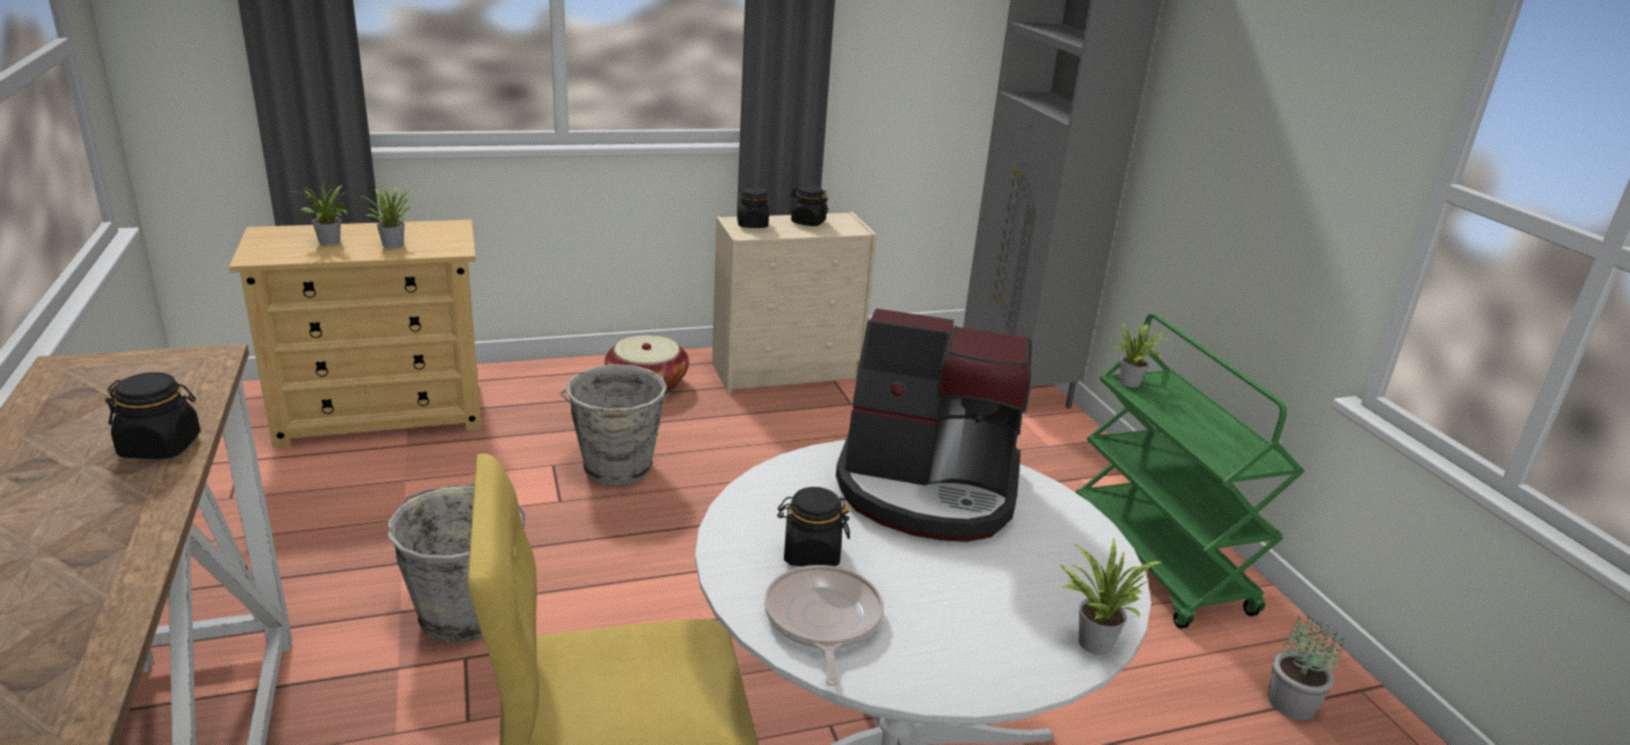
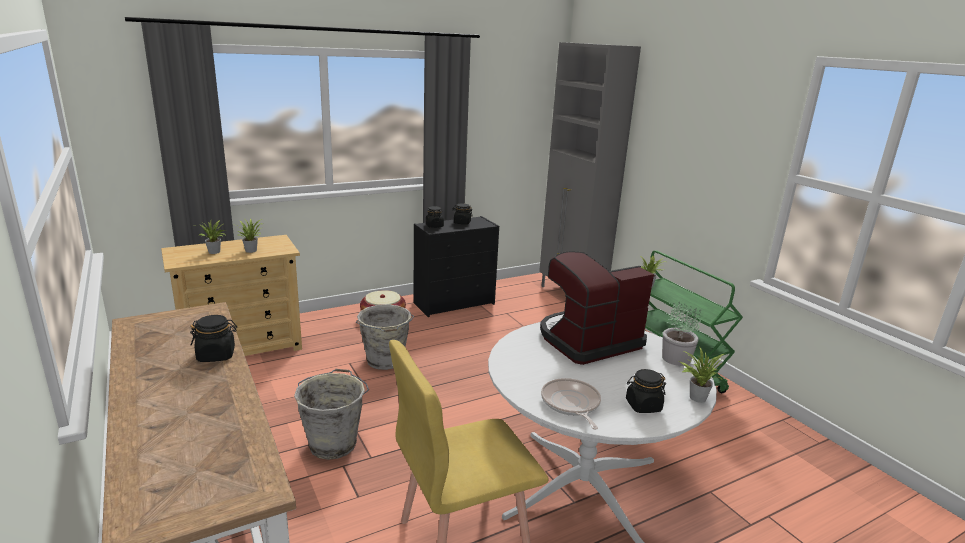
camera: 10 degrees left, 5 degrees down
(788, 372) = (455, 303): beige dresser -> black dresser
(811, 554) = (549, 375): black jar -> black jar (643, 406)
(928, 489) = (588, 340): coffee machine -> coffee machine turned 150 degrees clockwise
(1292, 703) = (755, 430): potted plant -> potted plant (676, 359)

